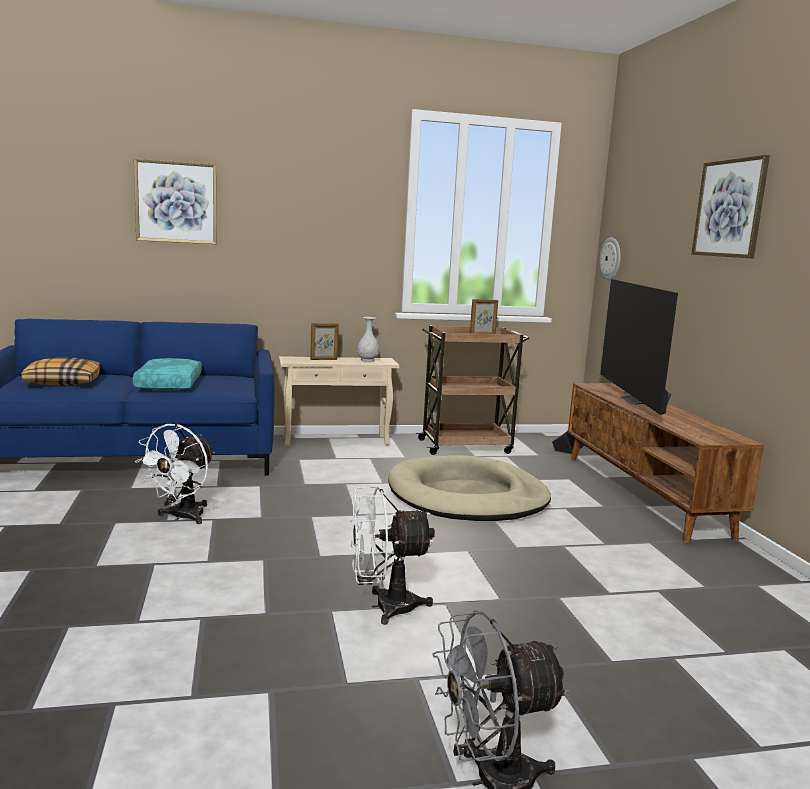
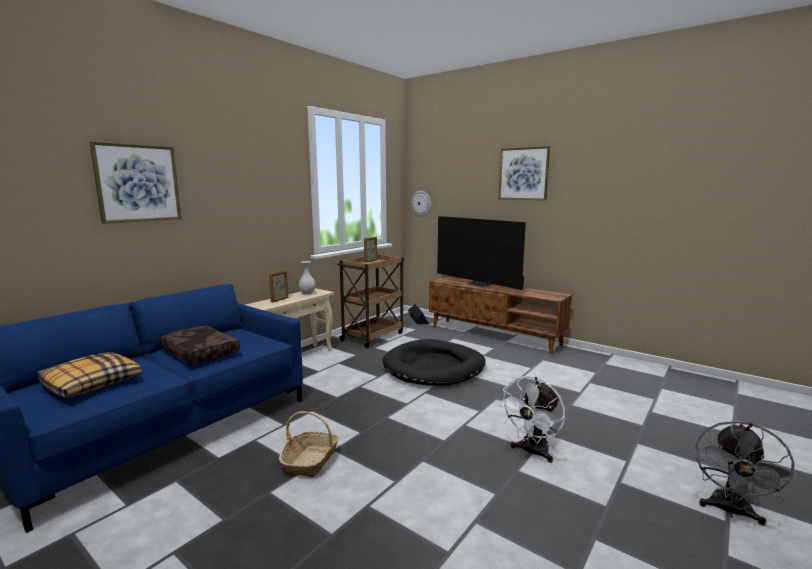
camera: 40 degrees left, 0 degrees up
(168, 384) = (198, 353): turquoise pillow -> brown pillow
(182, 517) = (310, 460): white fan -> basket
(467, 496) = (434, 367): beige dog bed -> black dog bed

